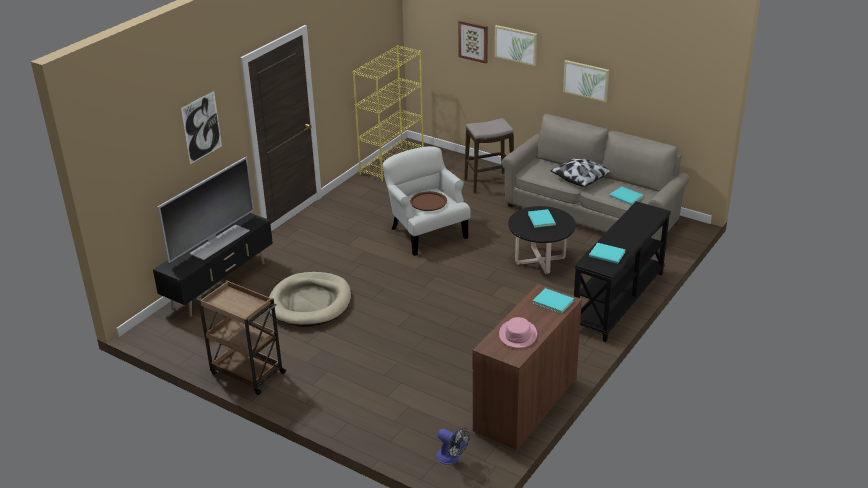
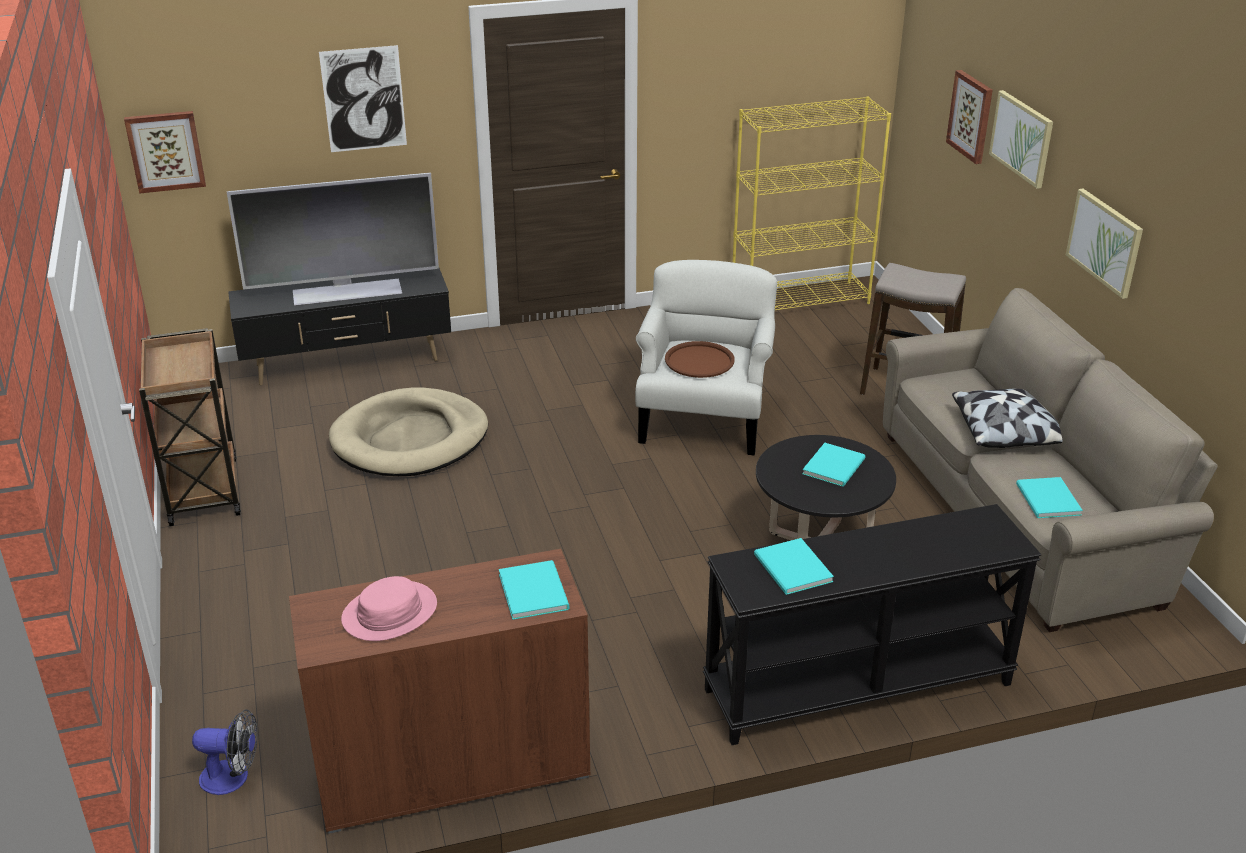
camera: 40 degrees right, 0 degrees up
(115, 196) = (165, 151): none -> picture
(451, 458) = (233, 777): fan -> fan turned 75 degrees counterclockwise

